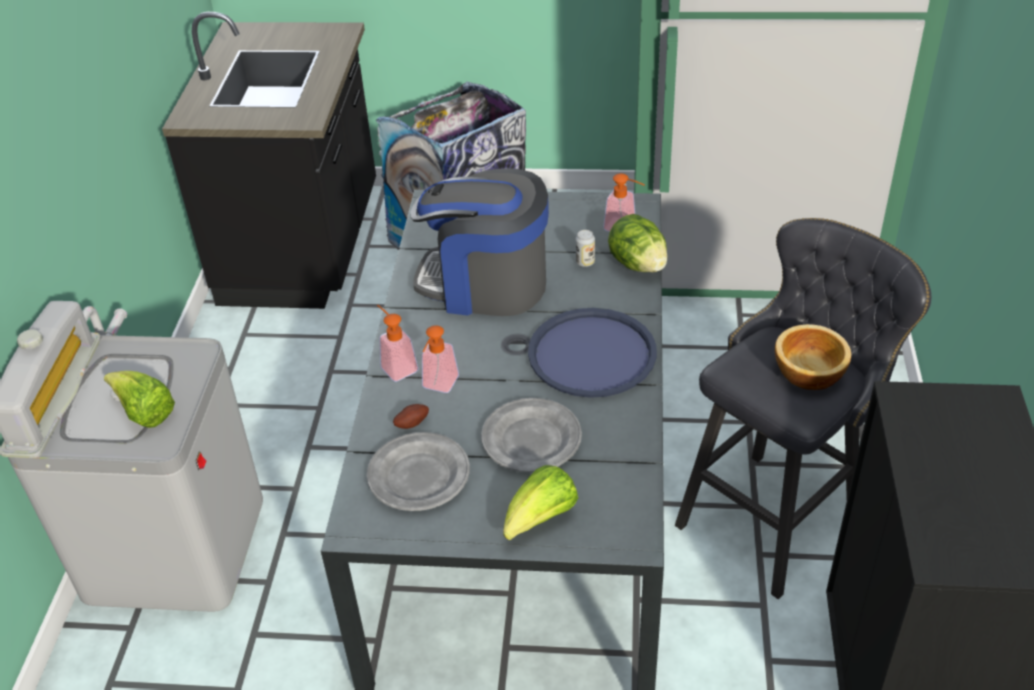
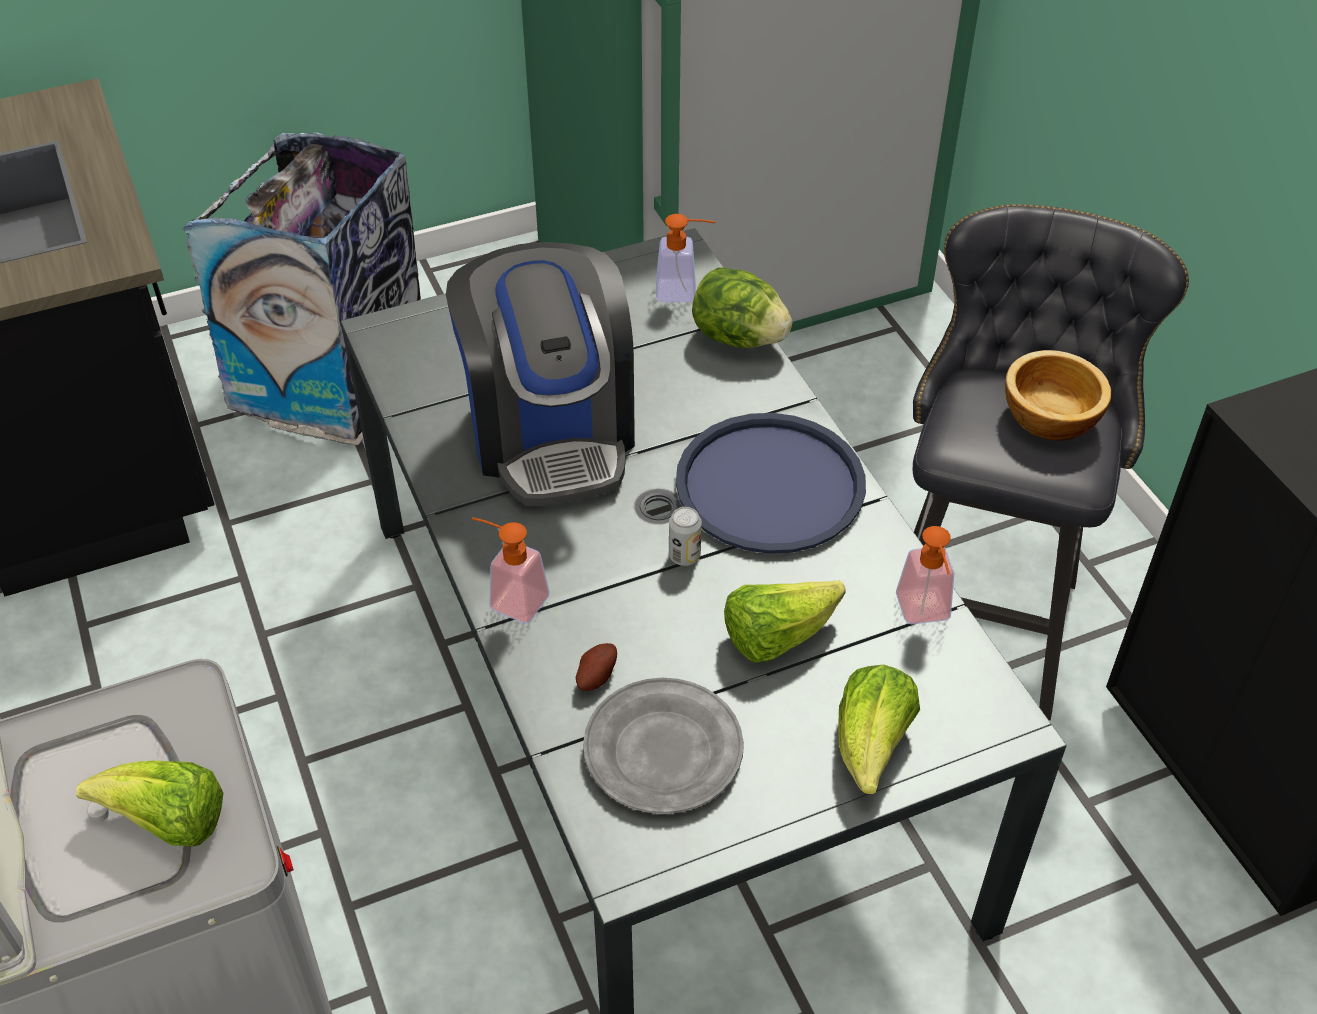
camera: 30 degrees left, 5 degrees up
(438, 386) = (593, 607): soap dispenser -> soap dispenser (925, 615)
(485, 284) = (551, 432): coffee machine -> coffee machine turned 90 degrees counterclockwise
(531, 439) = (776, 636): grey plate -> lettuce
(585, 262) = (666, 356): can -> can (684, 556)

